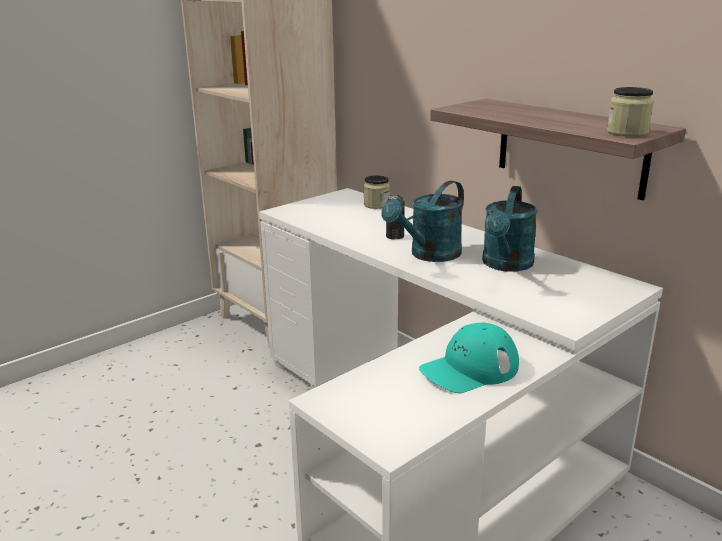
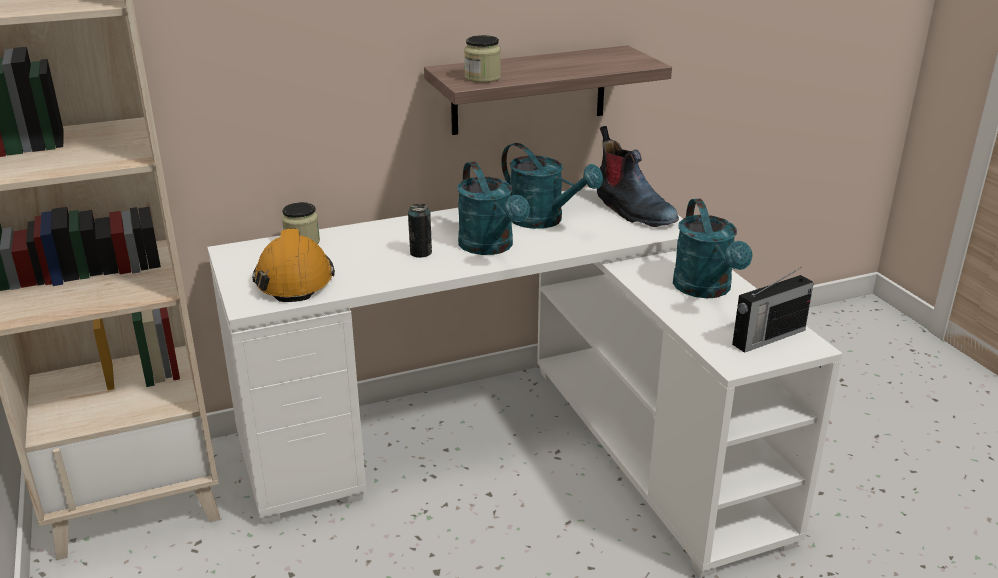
camera: 70 degrees left, 5 degrees up
(321, 213) = (294, 279): none -> orange hard hat
(390, 415) = (767, 337): none -> radio
(469, 369) = (706, 290): turquoise cap -> turquoise watering can
(582, 297) = (632, 210): none -> boot
(627, 132) = (632, 60): jar -> jar (482, 77)

